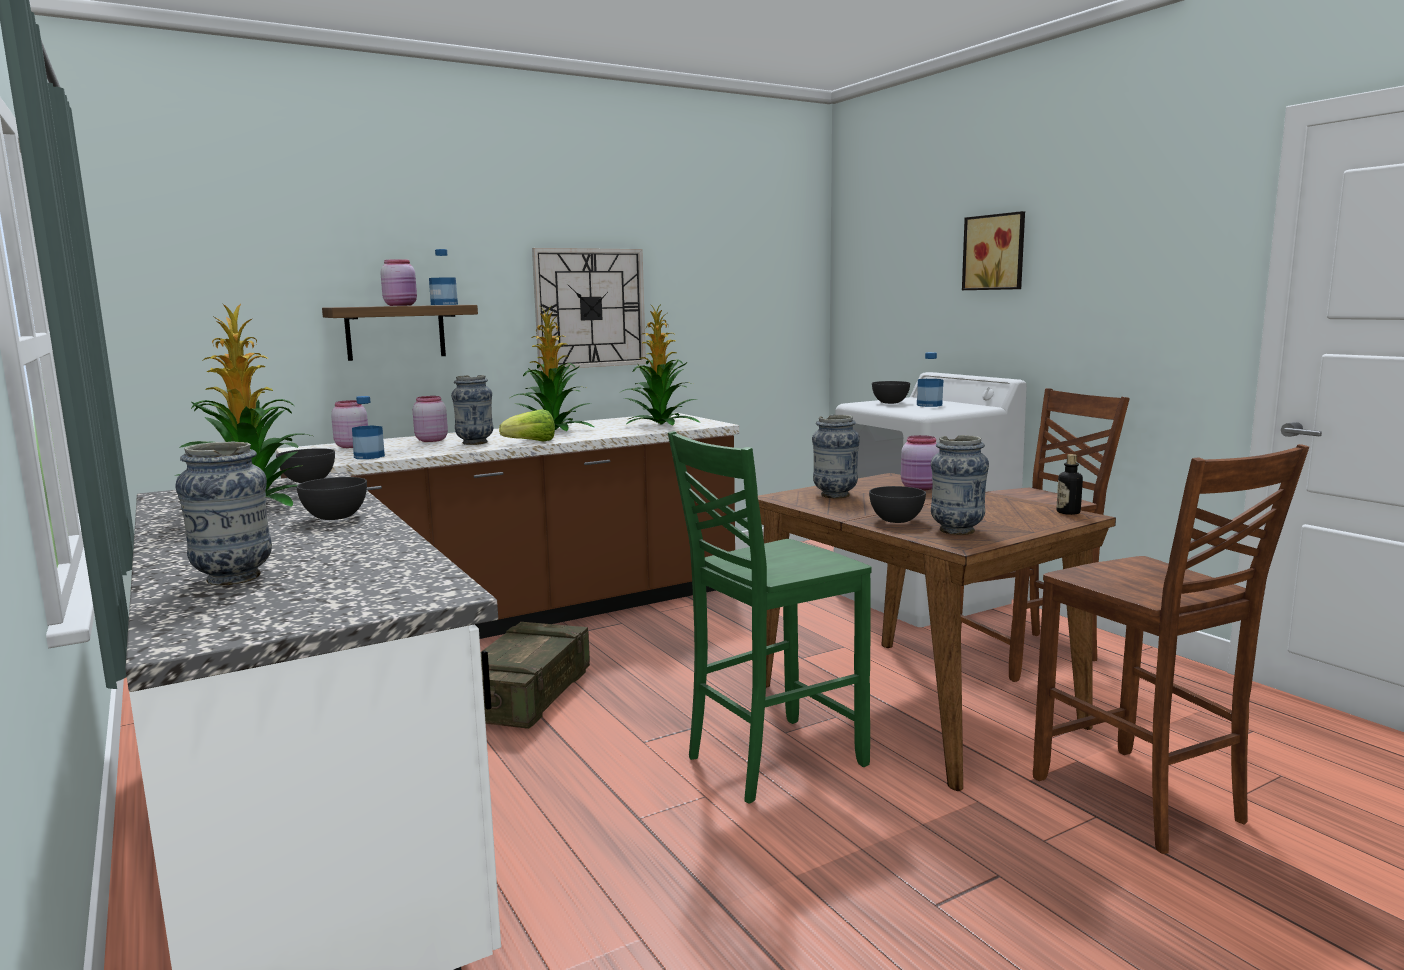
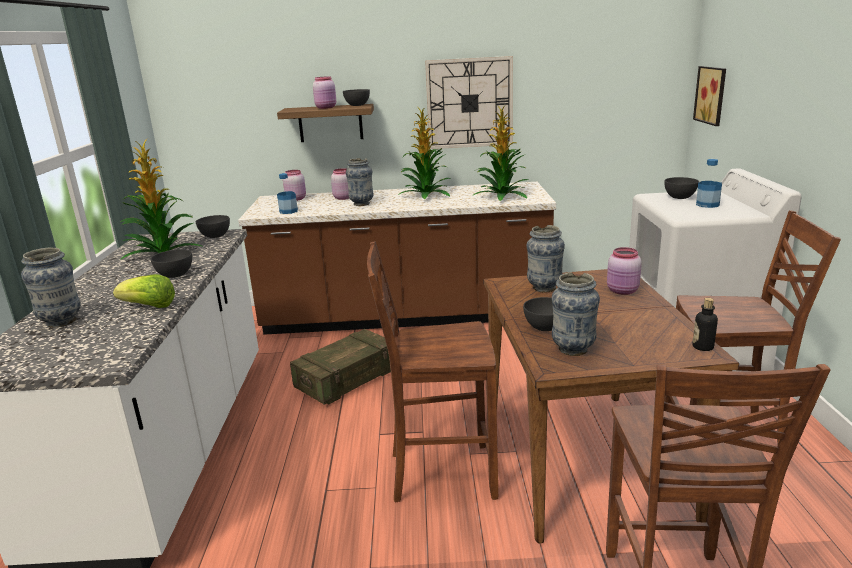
camera: 30 degrees right, 10 degrees up
(444, 304) = (357, 105): bottle -> grey bowl
(531, 442) = (392, 208): lettuce -> lettuce (149, 306)
(770, 760) = (439, 473): green chair -> brown chair
(996, 252) = (801, 65): picture -> picture (712, 95)

